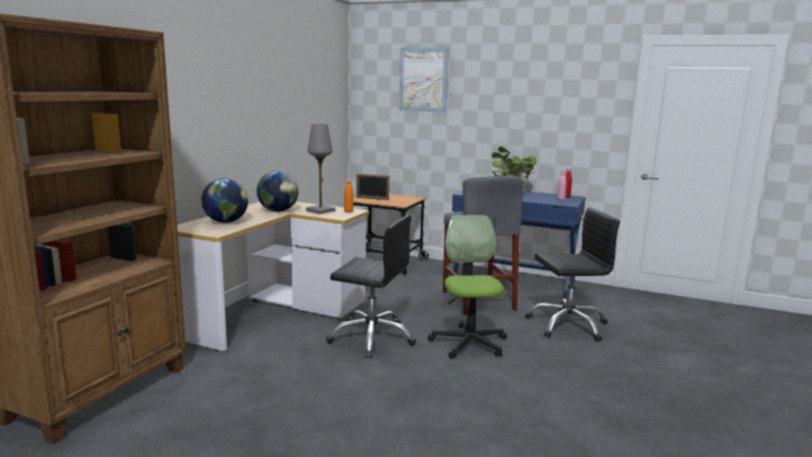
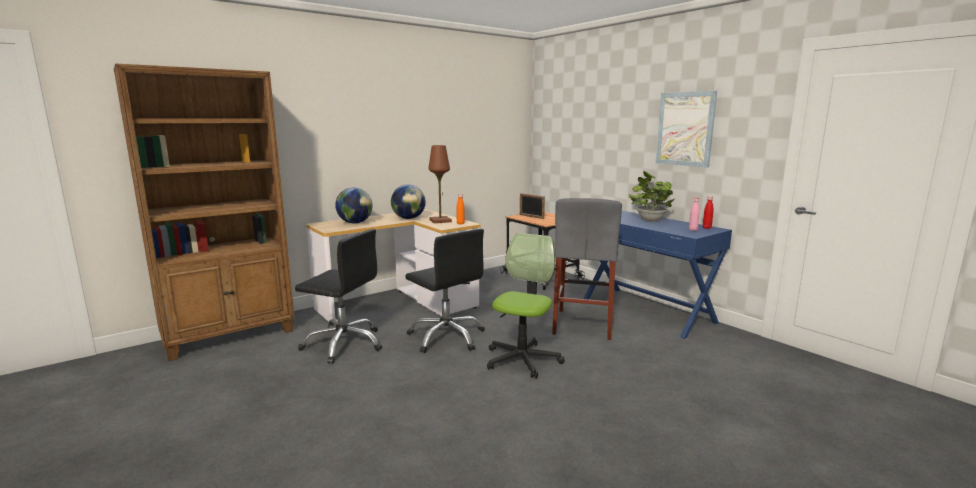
camera: 30 degrees right, 0 degrees up
(320, 210) = (440, 221): grey table lamp -> brown table lamp
(423, 79) = (586, 105): picture -> picture (685, 129)
(567, 325) = (647, 365): black office chair -> black office chair (344, 344)

